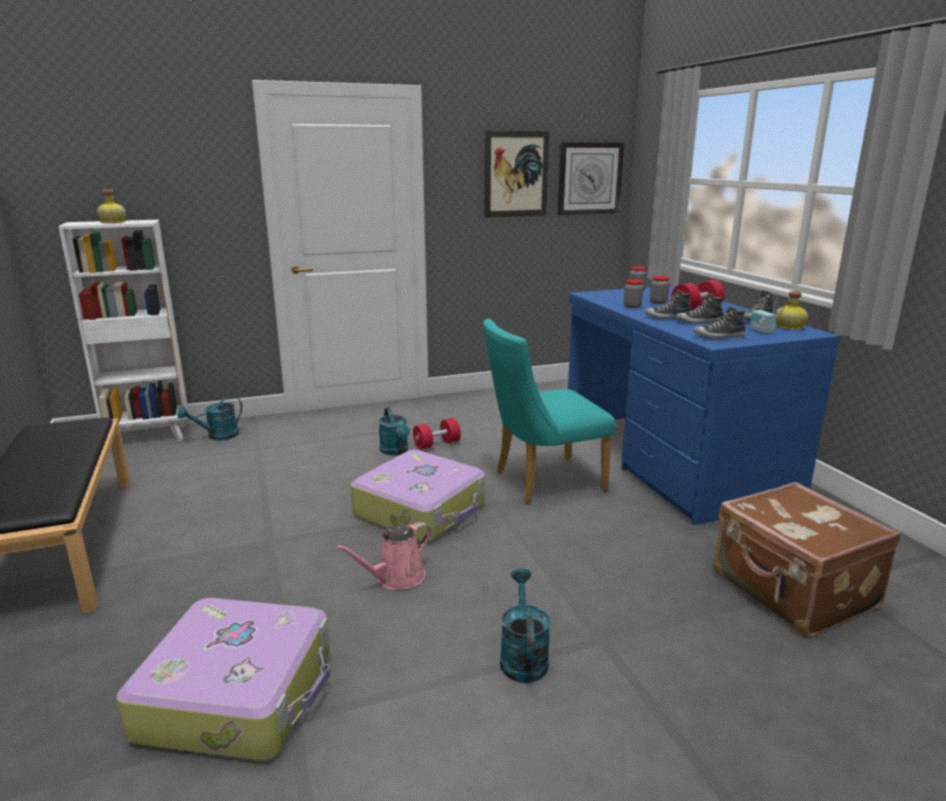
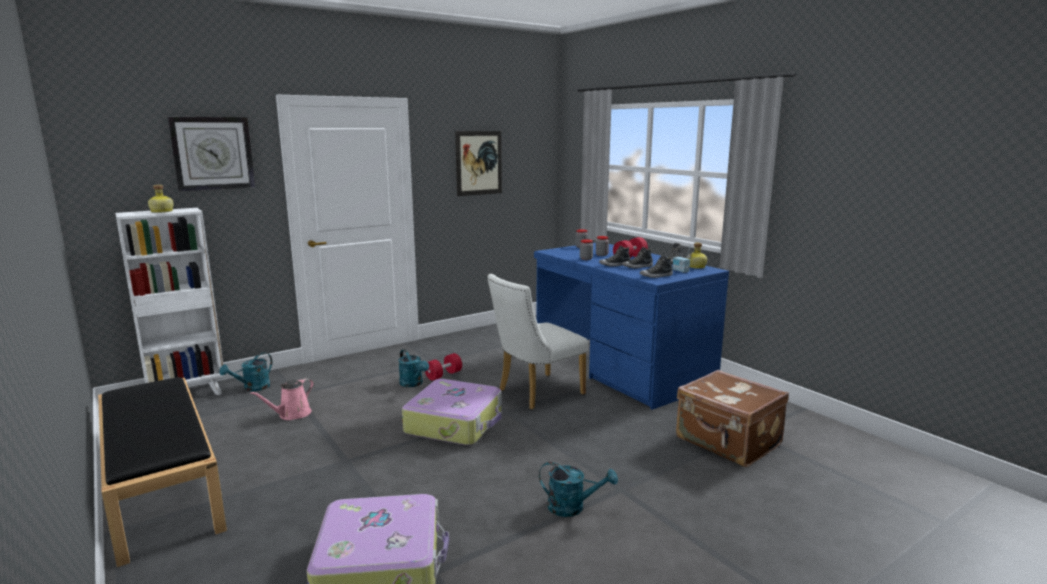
camera: 15 degrees left, 5 degrees down
(396, 578) = (460, 472): pink watering can -> pink watering can (292, 415)
(522, 656) = (573, 507): turquoise watering can -> turquoise watering can turned 120 degrees clockwise
(541, 481) = (535, 393): turquoise chair -> white chair
(589, 178) = (531, 165): wall clock -> wall clock (213, 153)

